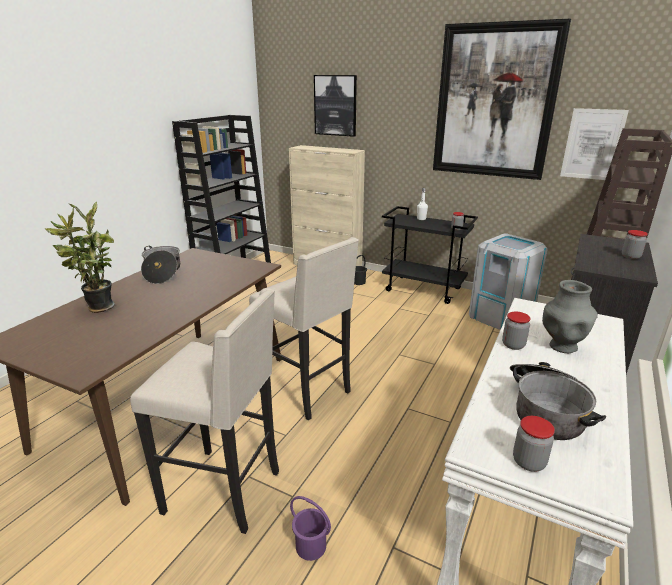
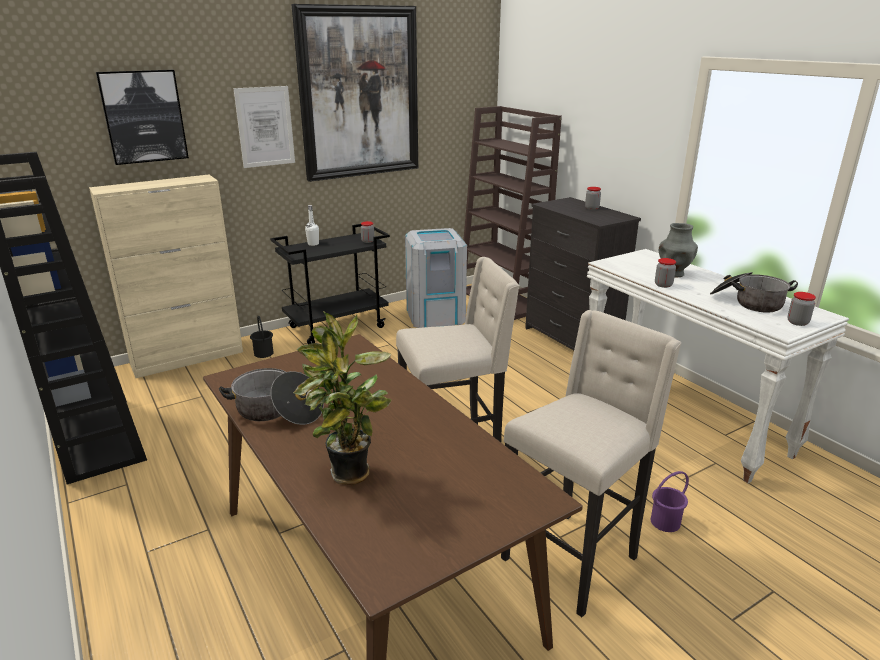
camera: 60 degrees left, 0 degrees up
(592, 144) = (449, 126): picture -> picture (265, 127)

